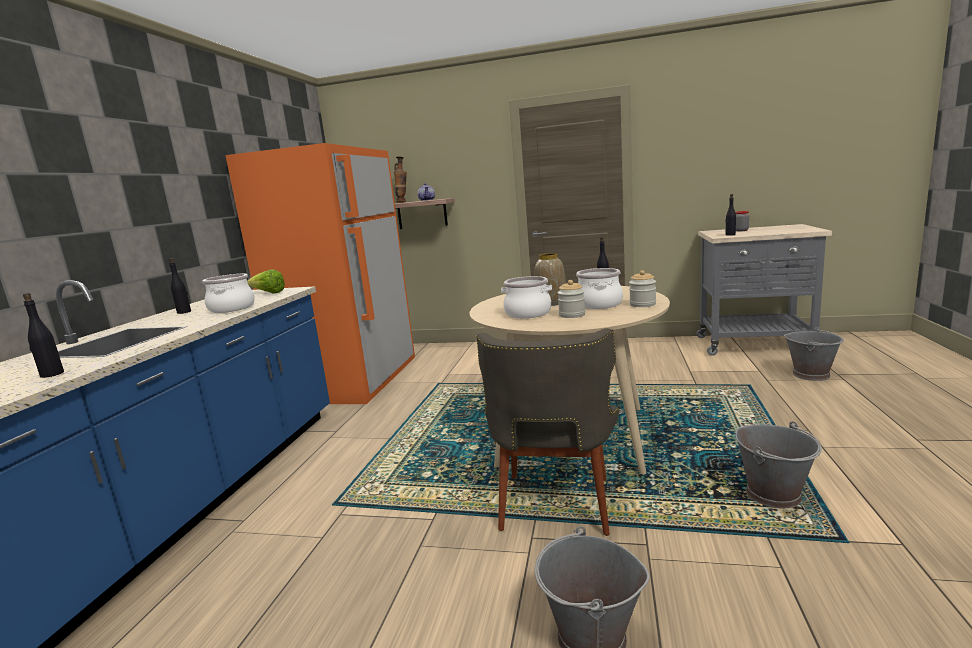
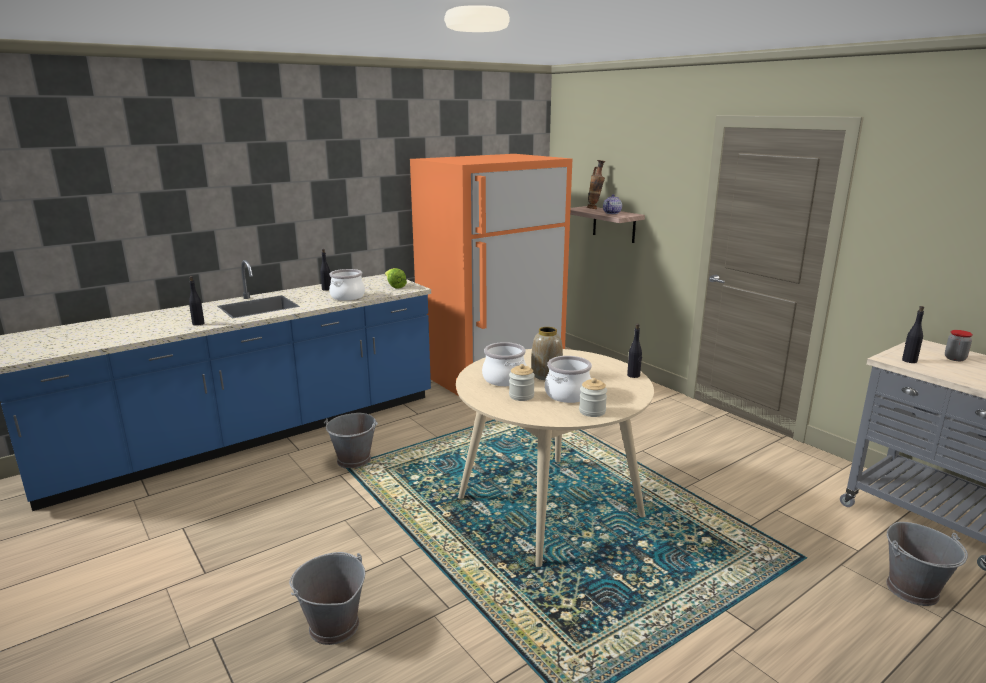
camera: 40 degrees right, 5 degrees up
(556, 503) = (448, 546): grey chair -> none
(773, 495) = (596, 646): grey bucket -> grey bucket (354, 460)

